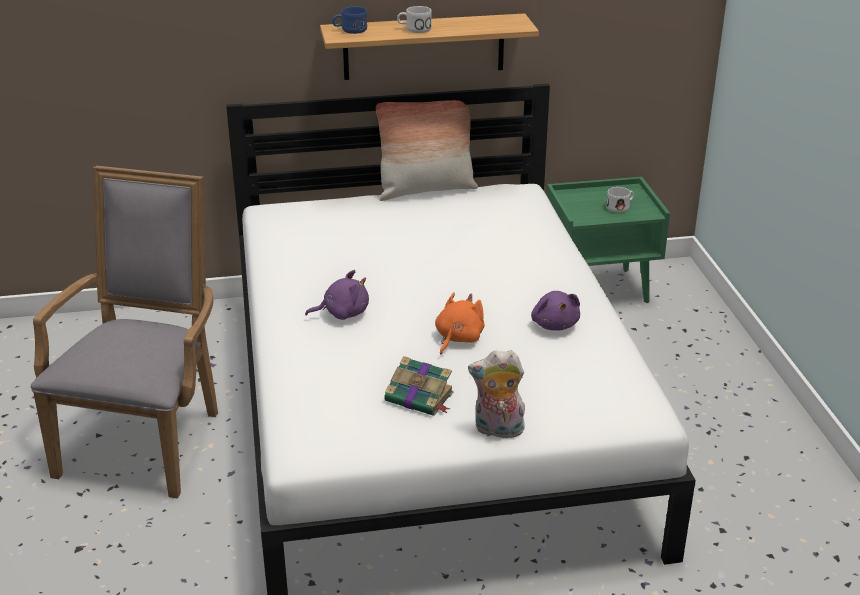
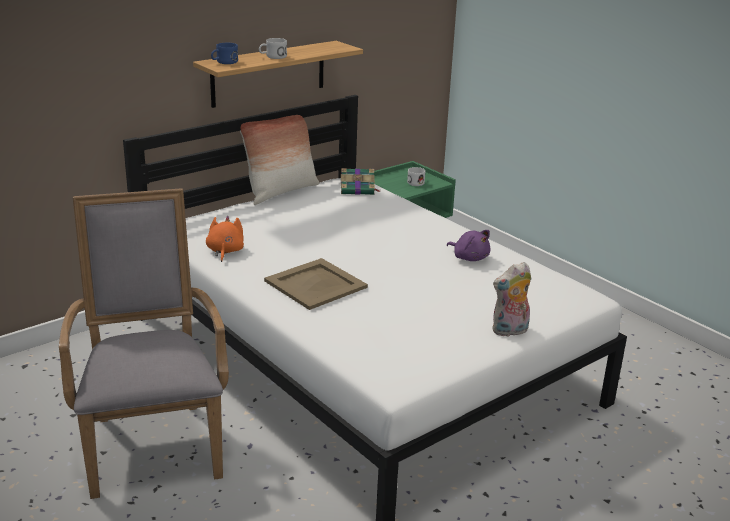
camera: 30 degrees left, 5 degrees down
(342, 313) = (314, 284): purple plush toy -> beige tray
(420, 398) = (435, 325): book -> book (358, 189)
(458, 338) = (416, 281): orange plush toy -> orange plush toy (225, 251)

